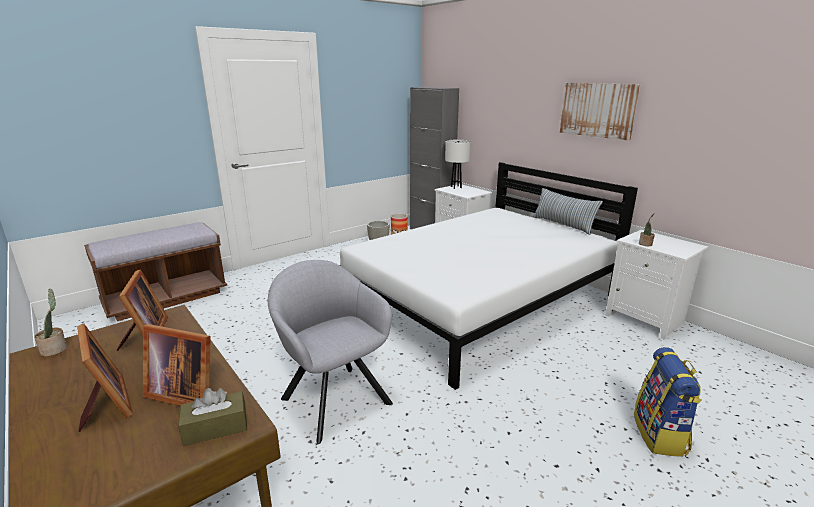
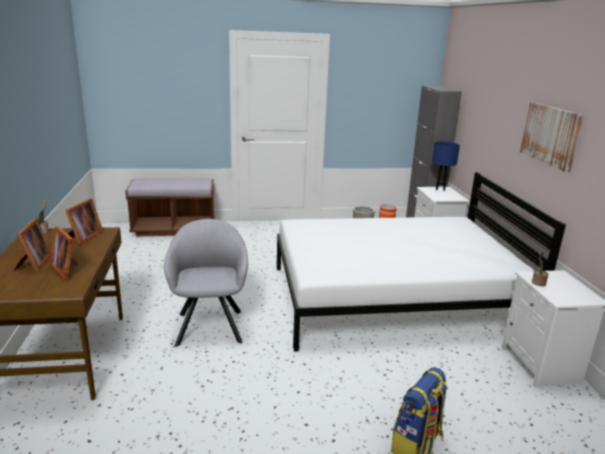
camera: 30 degrees right, 0 degrees up
(216, 427) = (60, 288): brown tissue box -> none
(456, 187) = (440, 189): white table lamp -> blue table lamp
(563, 225) = (505, 247): pillow -> none

